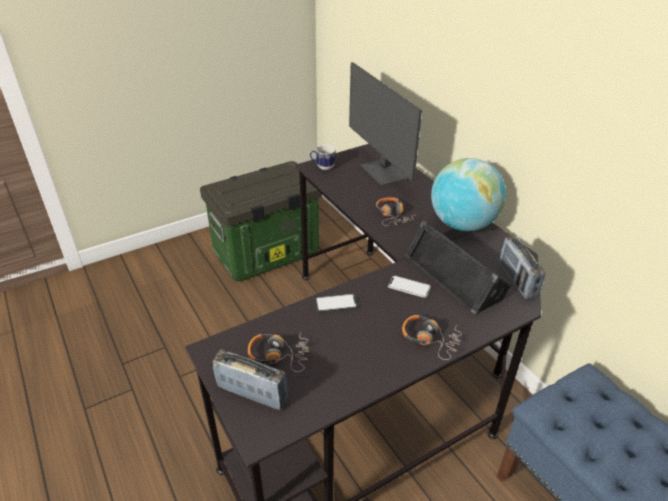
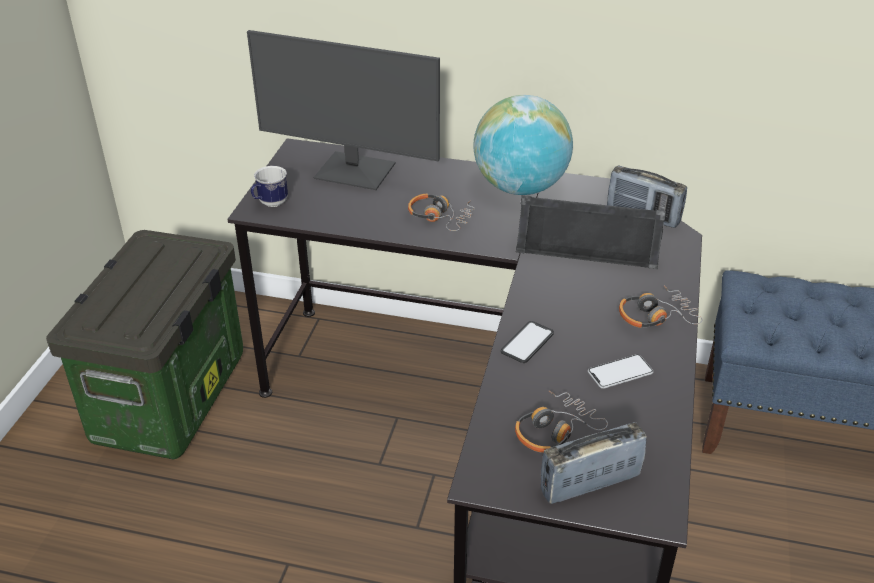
camera: 45 degrees left, 0 degrees up
(409, 287) = (567, 281): phone -> phone (620, 372)

